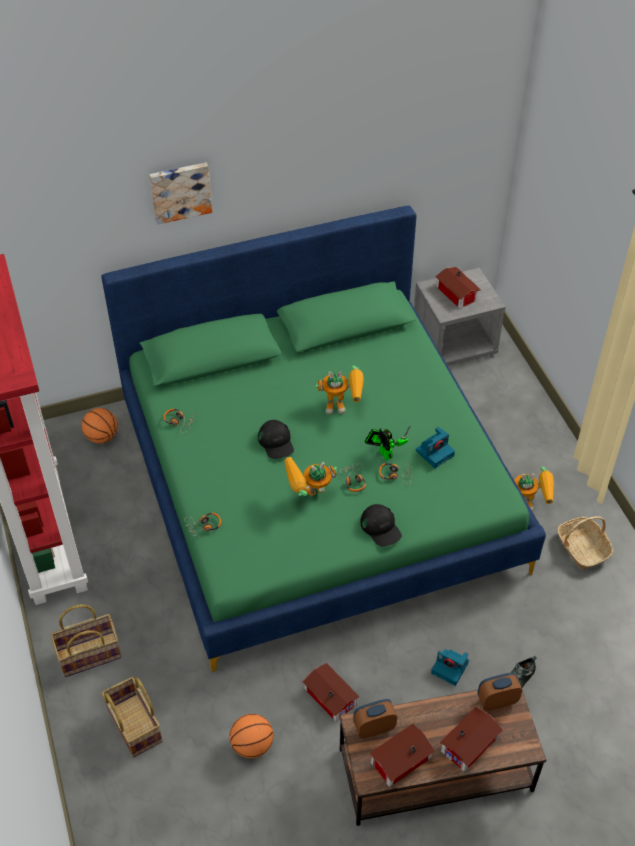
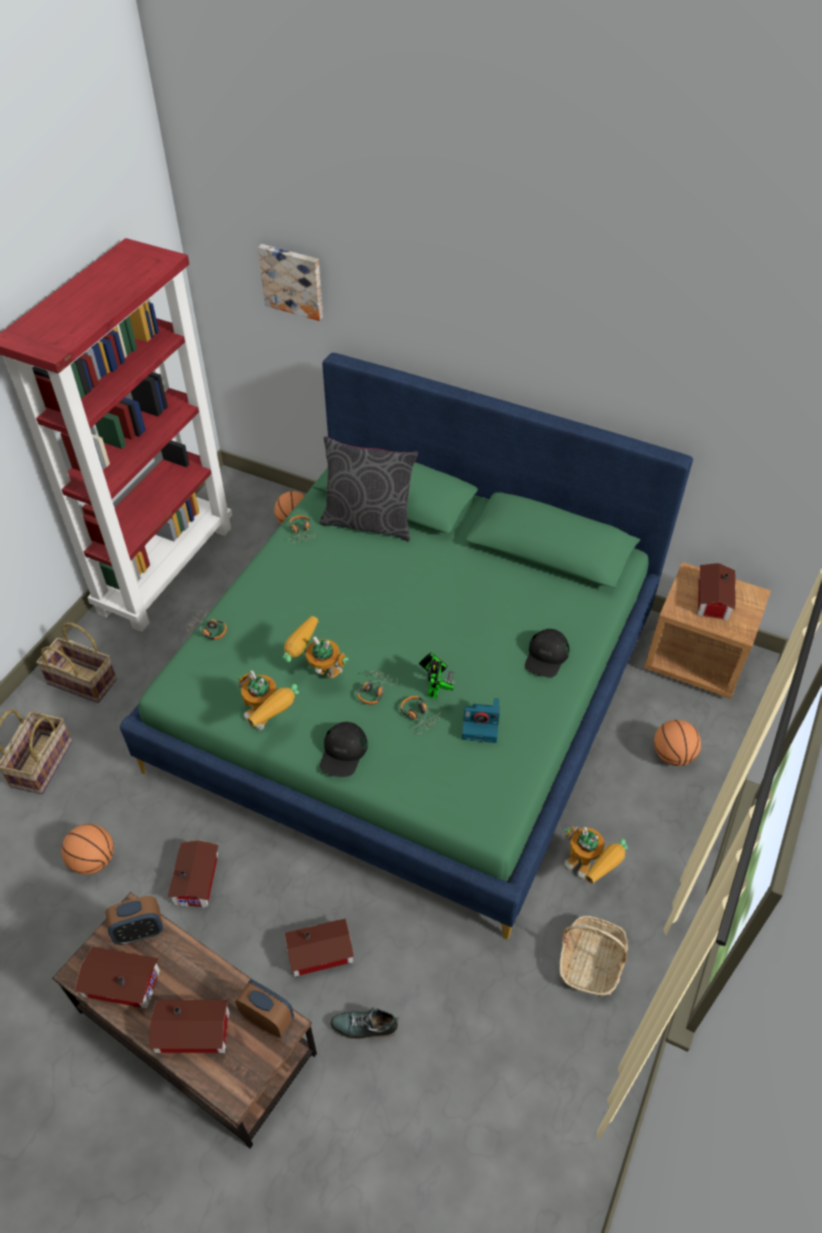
camera: 45 degrees right, 0 degrees up
(180, 191) = (425, 297): picture -> picture (293, 281)
(214, 384) = (368, 522): none -> grey pillow
(276, 442) = (352, 606): black cap -> black cap (546, 656)
(343, 405) = (452, 618): toy robot -> toy robot (269, 721)
(374, 727) = (139, 931): alarm clock -> alarm clock turned 135 degrees clockwise
(450, 668) = (322, 954): camera -> toy house
(454, 343) = (696, 659): grey nightstand -> brown nightstand
(501, 408) = (672, 755): none -> basketball

